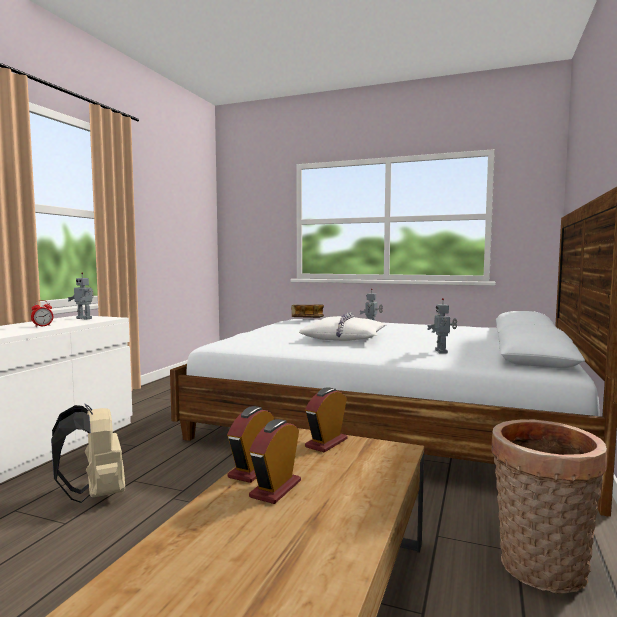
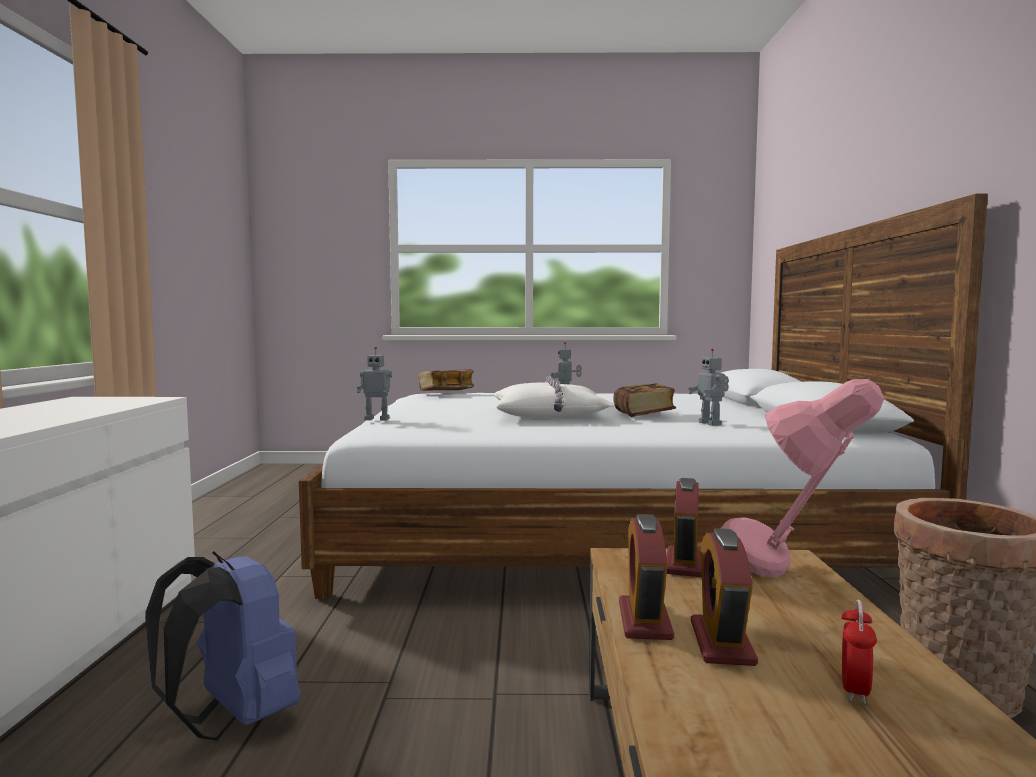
camera: 20 degrees left, 0 degrees up
(42, 326) = (42, 416): alarm clock -> alarm clock (855, 690)
(85, 318) = (102, 401): toy robot -> toy robot (377, 419)
(96, 495) = (234, 719): beige backpack -> blue backpack
(363, 469) = (790, 593): none -> pink table lamp
(408, 342) = (644, 414): none -> book

